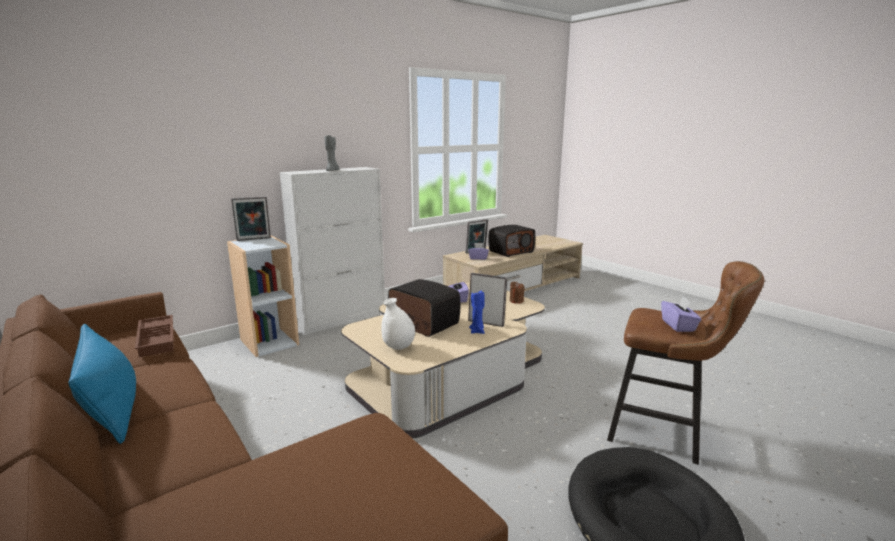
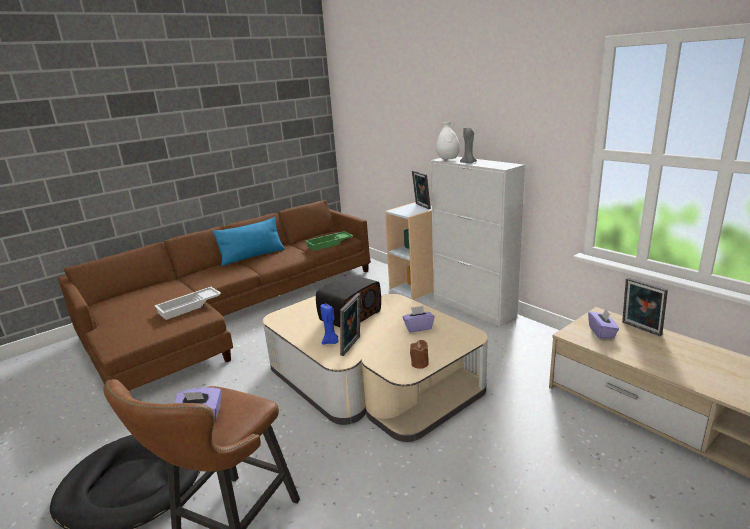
camera: 90 degrees right, 5 degrees up
(158, 339) = (329, 244): brown tray -> green tray
(332, 444) = (189, 306): none -> white tray
(398, 347) = (304, 311): white vase -> white vase (447, 160)
(511, 251) = (674, 360): radio -> none

